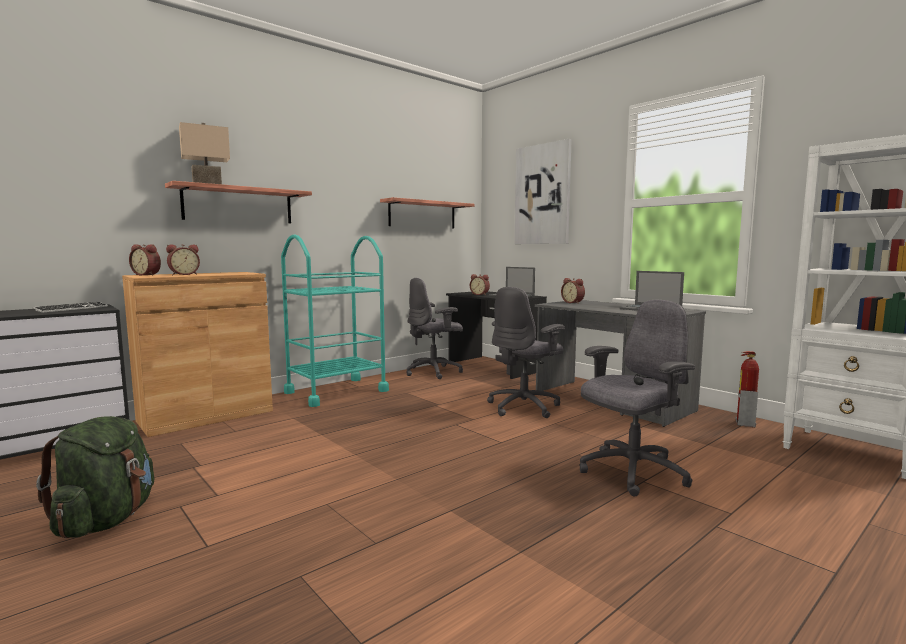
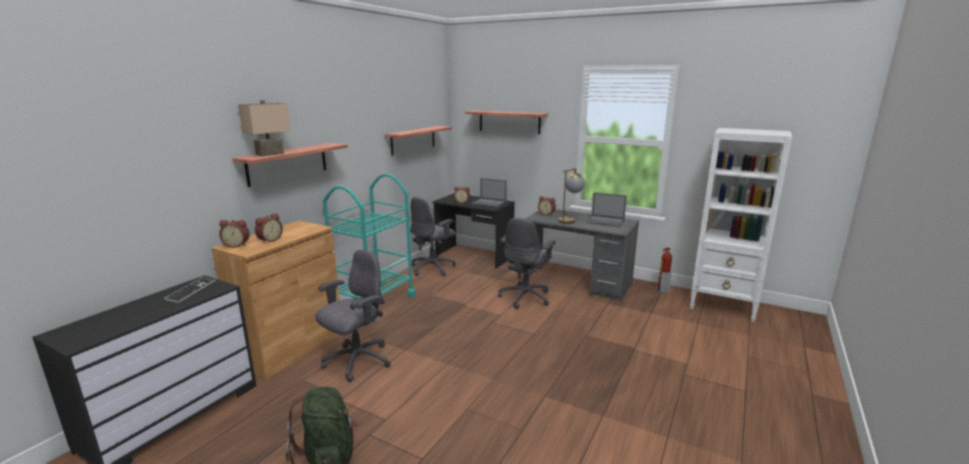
camera: 20 degrees left, 10 degrees up
(542, 194) = (509, 122): picture -> shelf
(598, 306) = (569, 220): none -> table lamp
(631, 472) = (624, 344): grey office chair -> grey office chair (357, 361)

